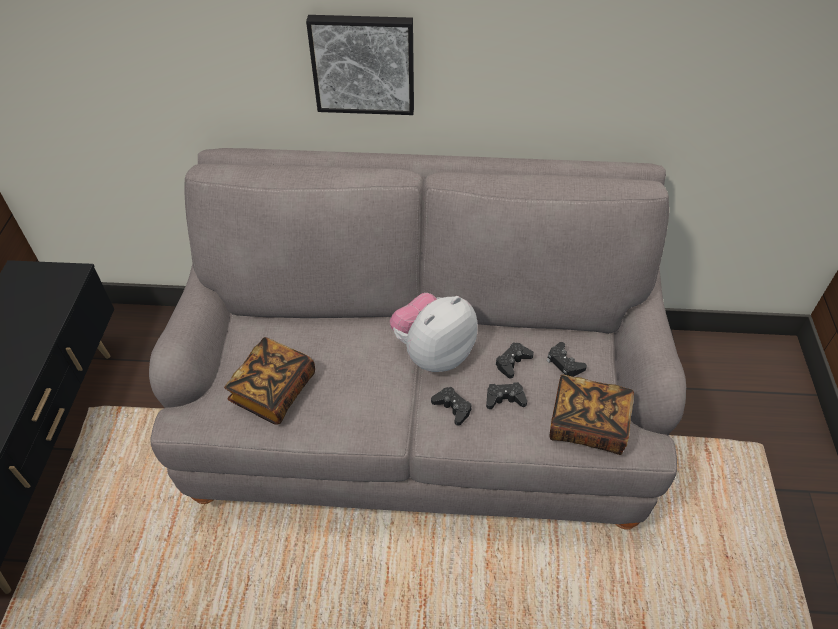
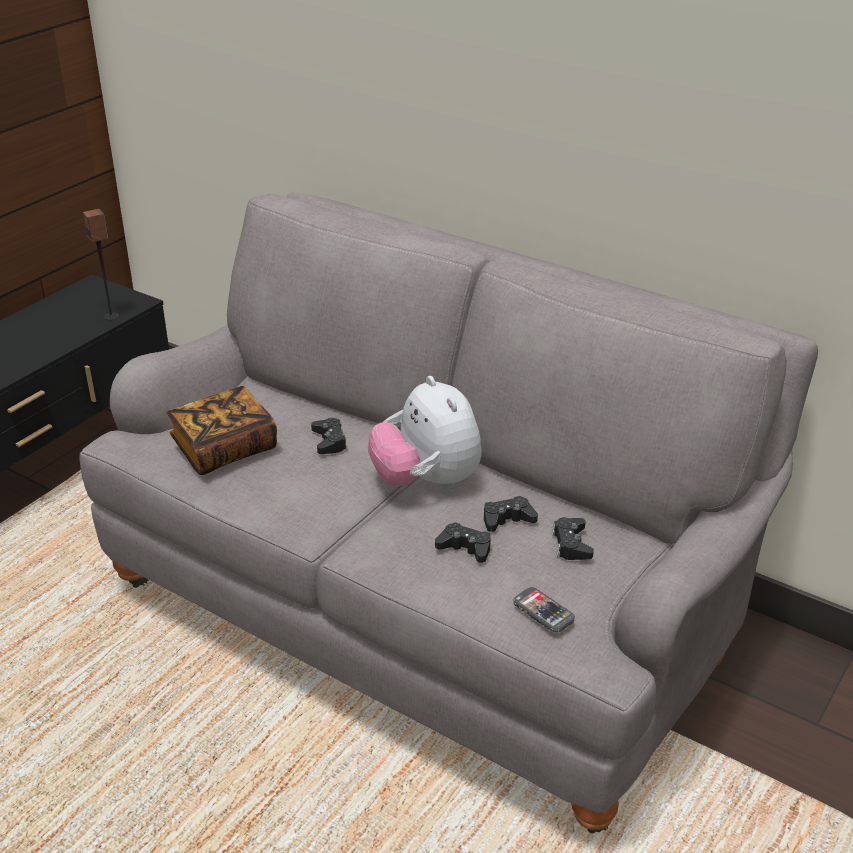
camera: 30 degrees right, 15 degrees down
(61, 296) = (111, 316): none -> speaker
(363, 63) = (472, 122): picture -> none
(433, 353) = (426, 481): plush toy -> plush toy turned 105 degrees counterclockwise
(452, 408) = (398, 534): black game controller -> black game controller (329, 441)
(587, 425) = (543, 611): book -> phone

